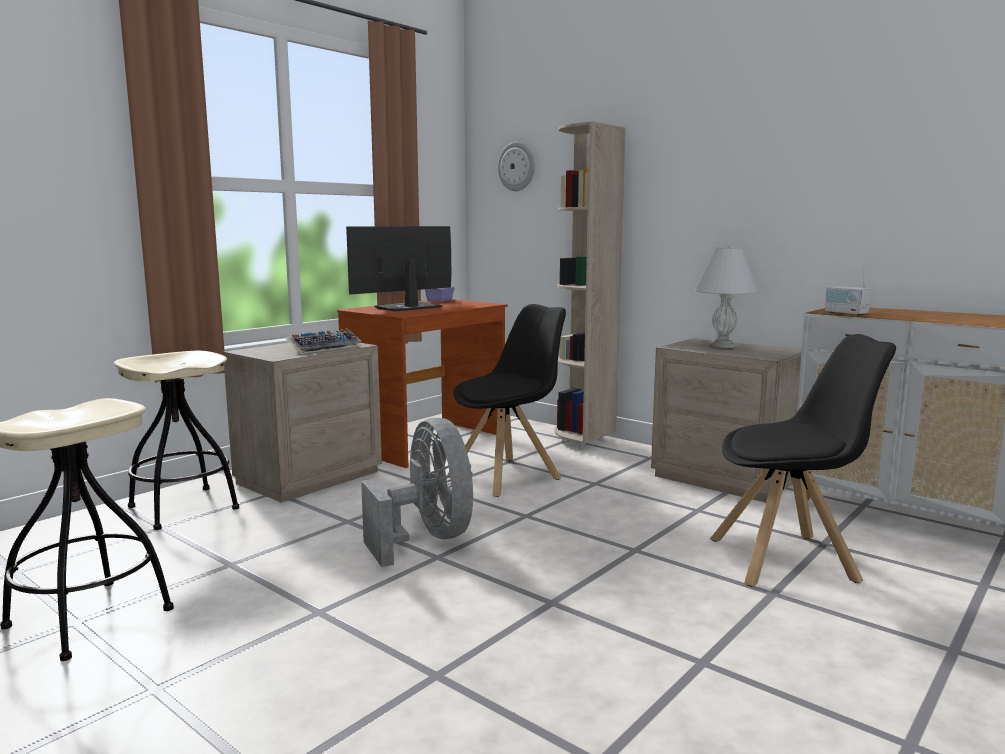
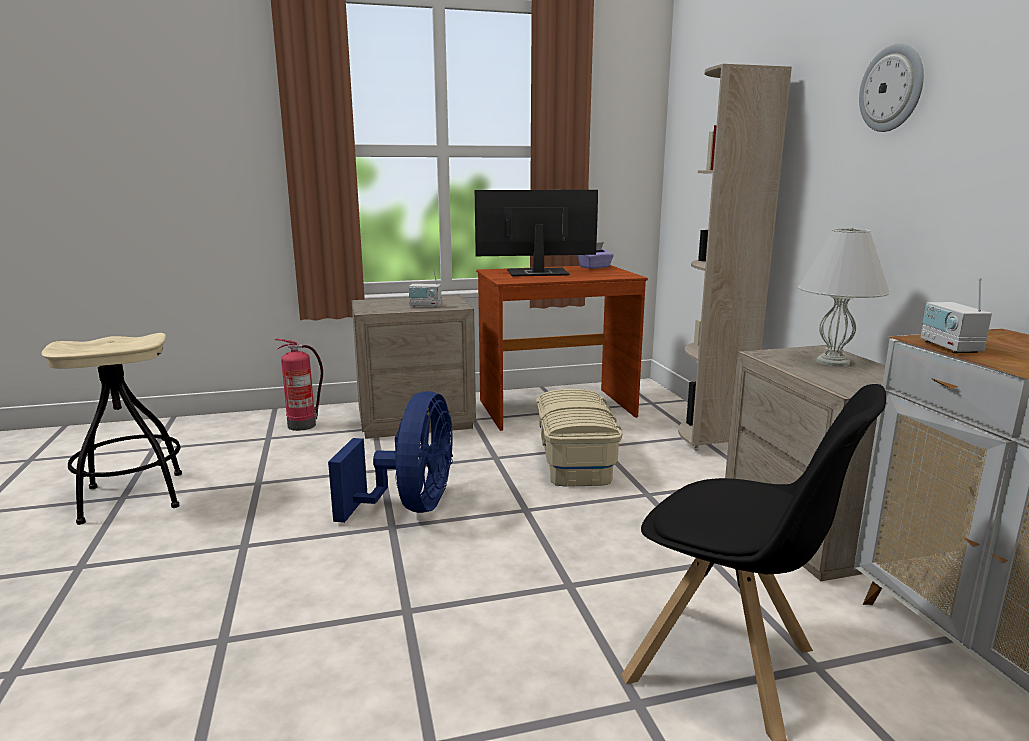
camera: 35 degrees right, 5 degrees up
(184, 507) = (303, 425): beige stool -> fire extinguisher
(324, 348) = (425, 306): keyboard -> radio
(427, 539) = (411, 506): grey fan -> blue fan
(508, 475) = (575, 461): black chair -> beige storage box
(517, 166) = (702, 120): wall clock -> wall clock (892, 88)

